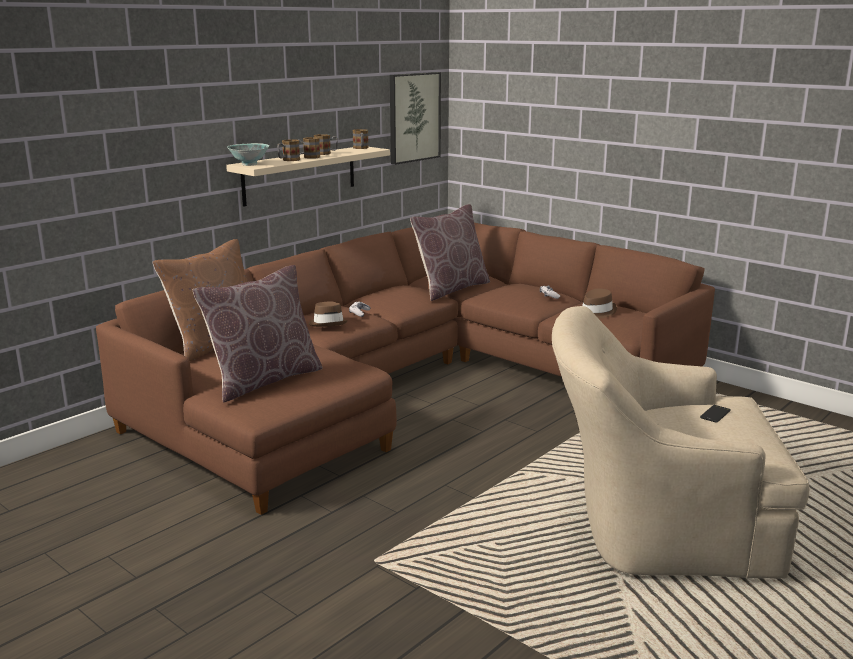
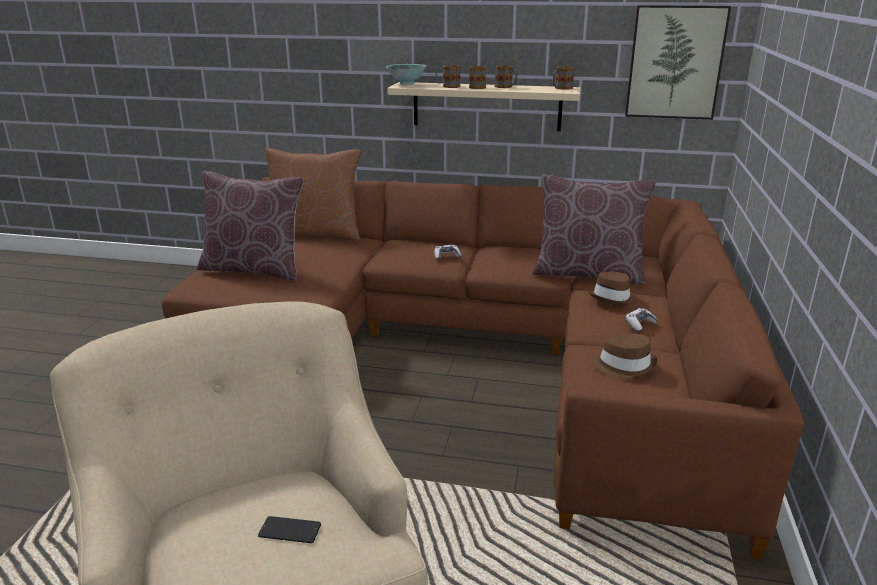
camera: 60 degrees right, 5 degrees up
(328, 323) = (403, 253): brown hat -> brown hat (613, 298)

